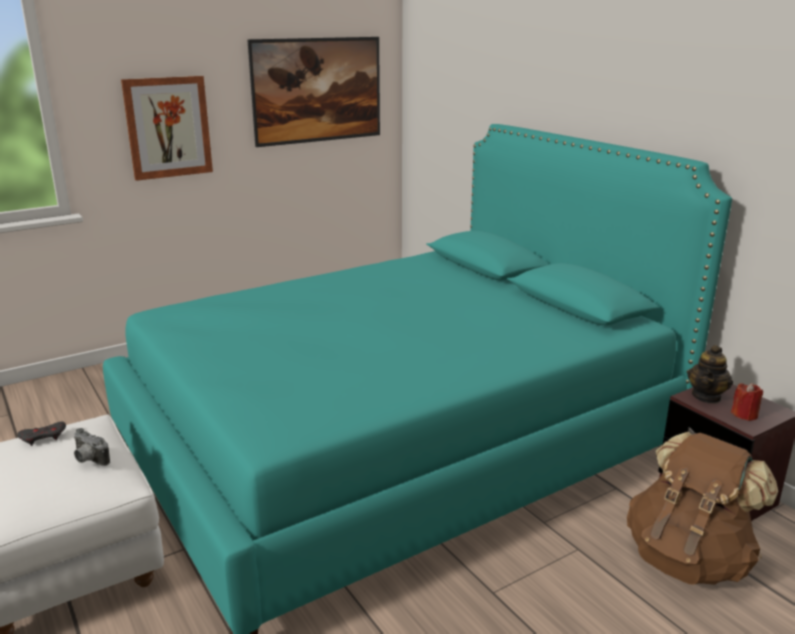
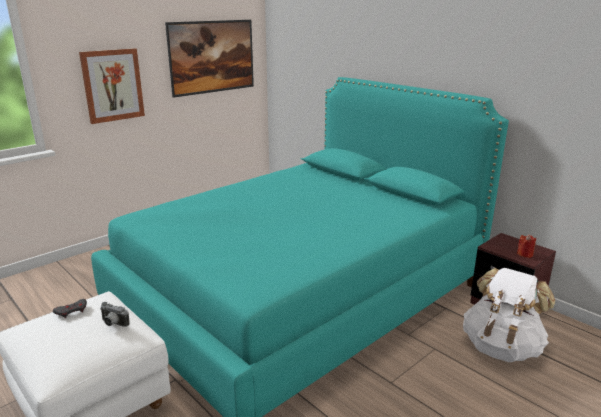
camera: 10 degrees left, 0 degrees up
(688, 559) = (501, 347): brown backpack -> white backpack
(707, 396) = (499, 245): teapot -> none

